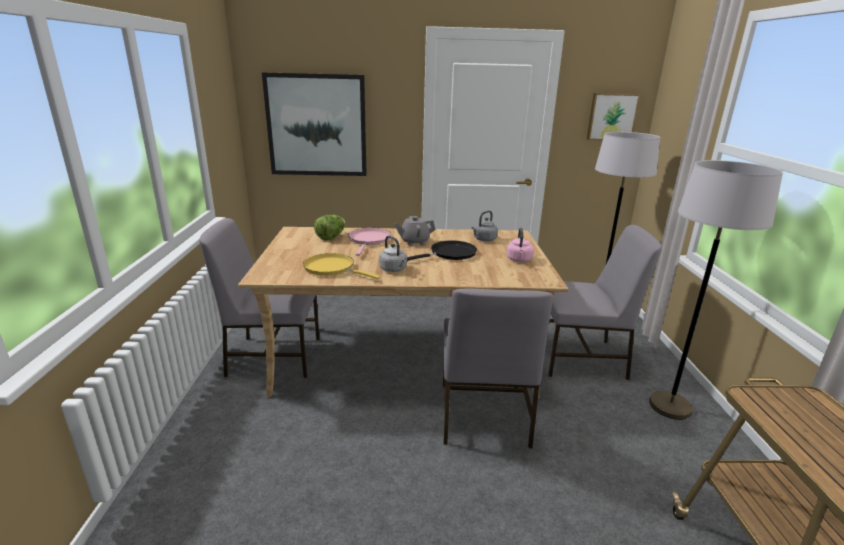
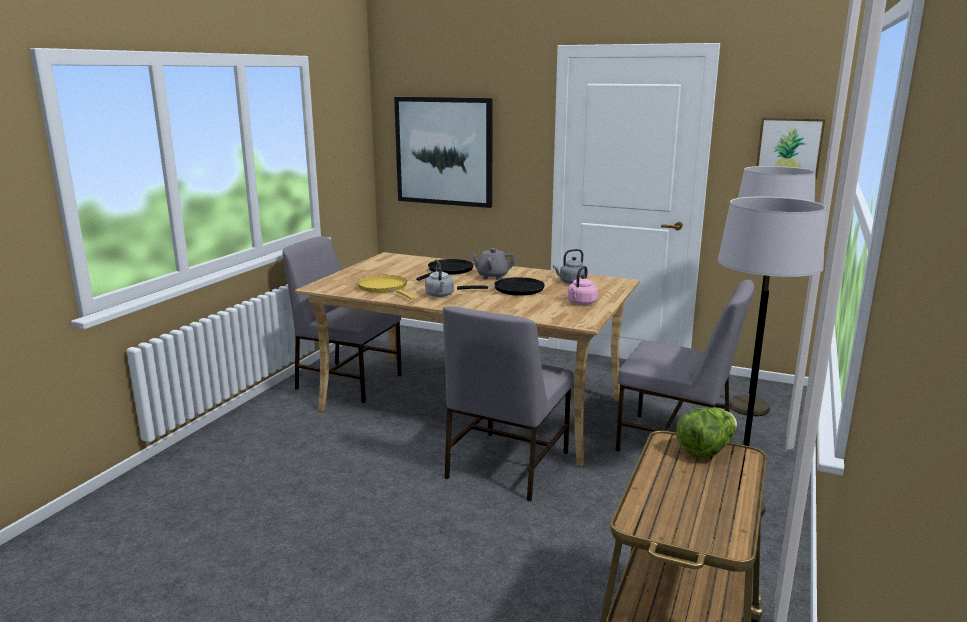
camera: 25 degrees right, 5 degrees down
(331, 237) = (416, 265): lettuce -> lettuce (706, 450)
(369, 240) = (448, 271): pink frying pan -> black frying pan

